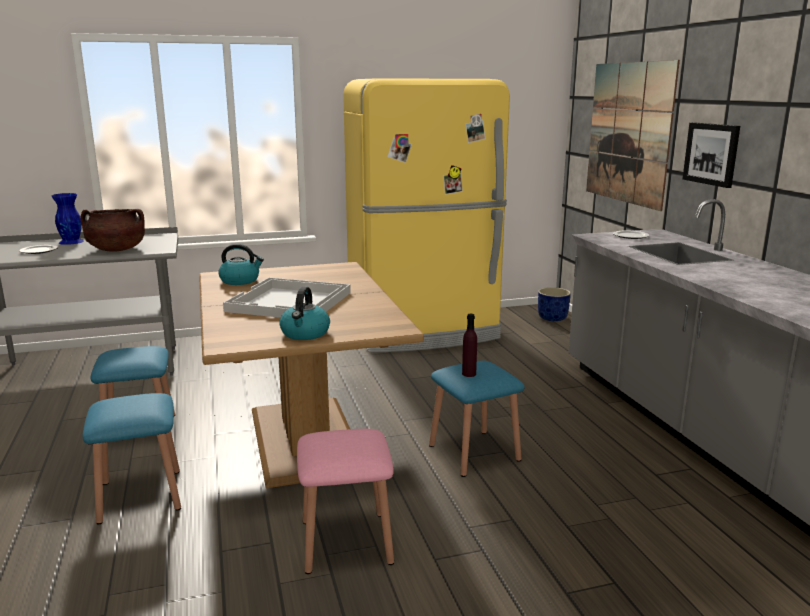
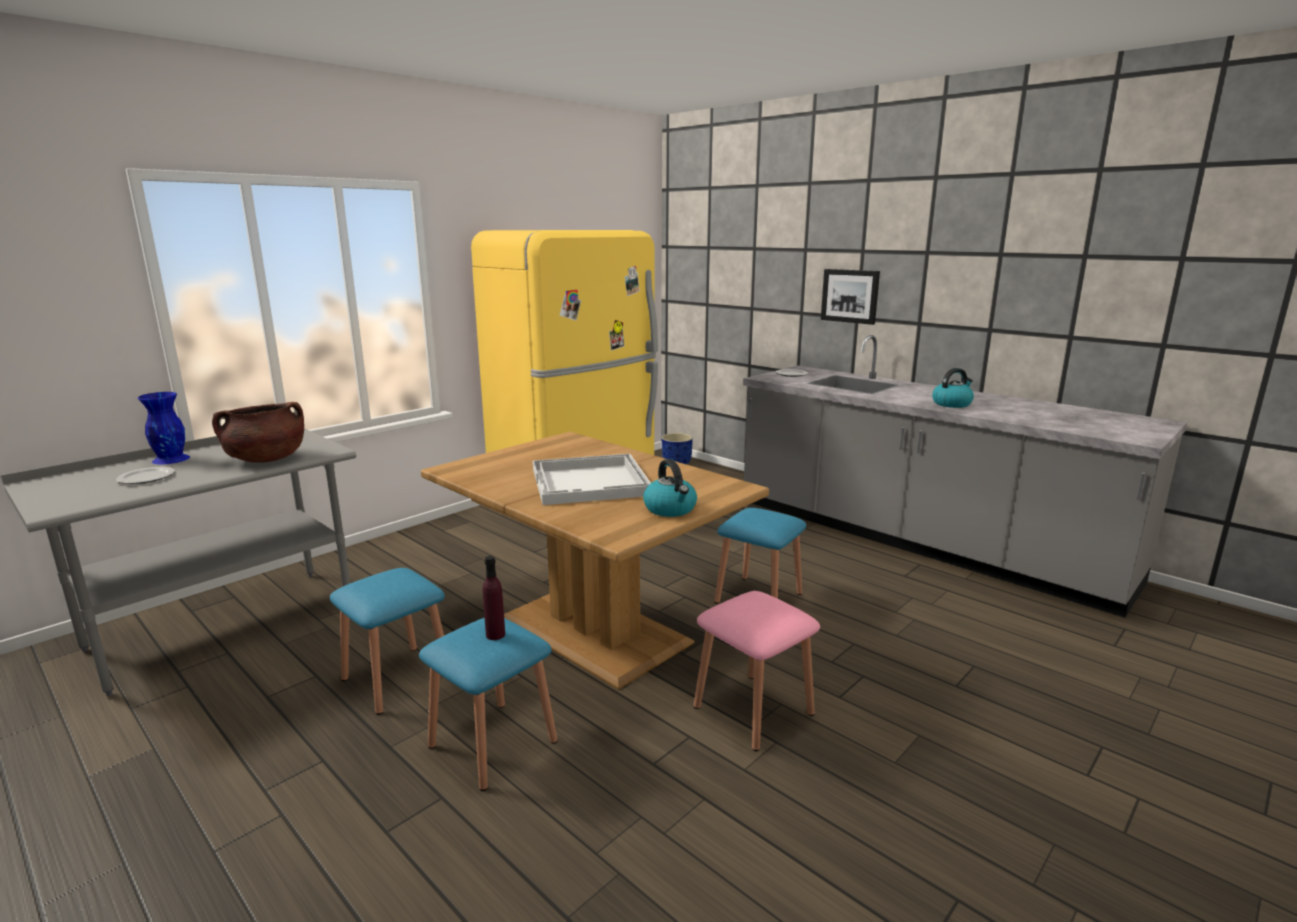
camera: 30 degrees left, 0 degrees up
(240, 280) = (490, 470): kettle -> kettle (952, 404)
(469, 374) = (762, 522): purple bottle -> purple bottle (495, 635)
(628, 133) = (747, 280): picture -> none

